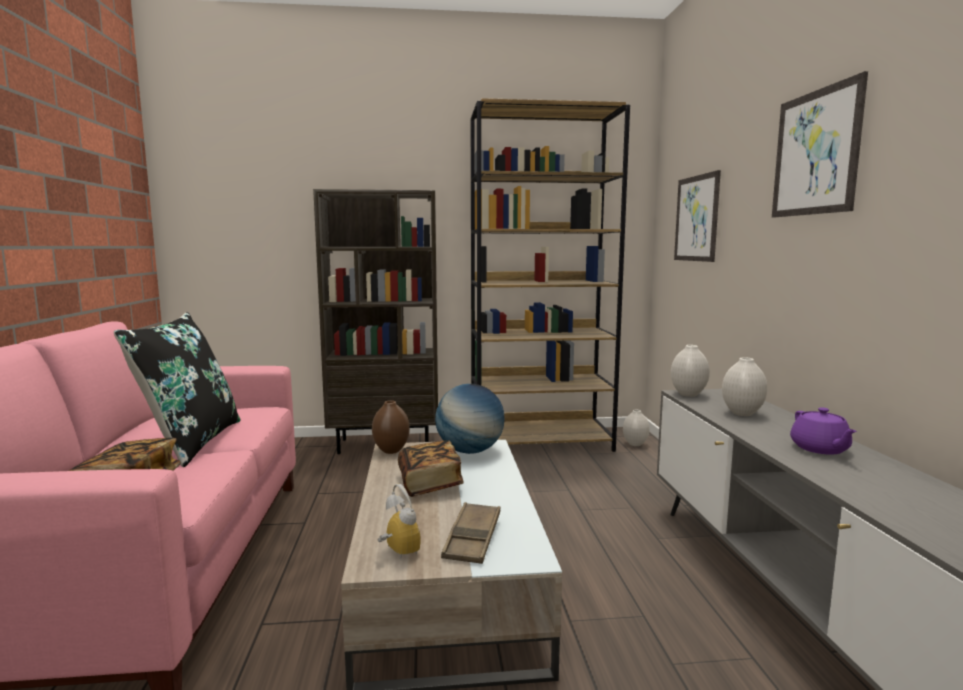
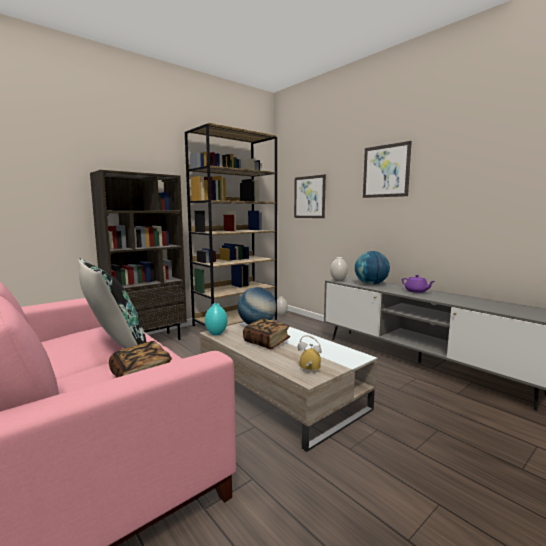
camera: 35 degrees left, 0 degrees up
(391, 451) = (216, 334): brown vase -> turquoise vase
(472, 538) = (327, 357): brown tray -> none
(742, 413) = (371, 284): white vase -> globe

